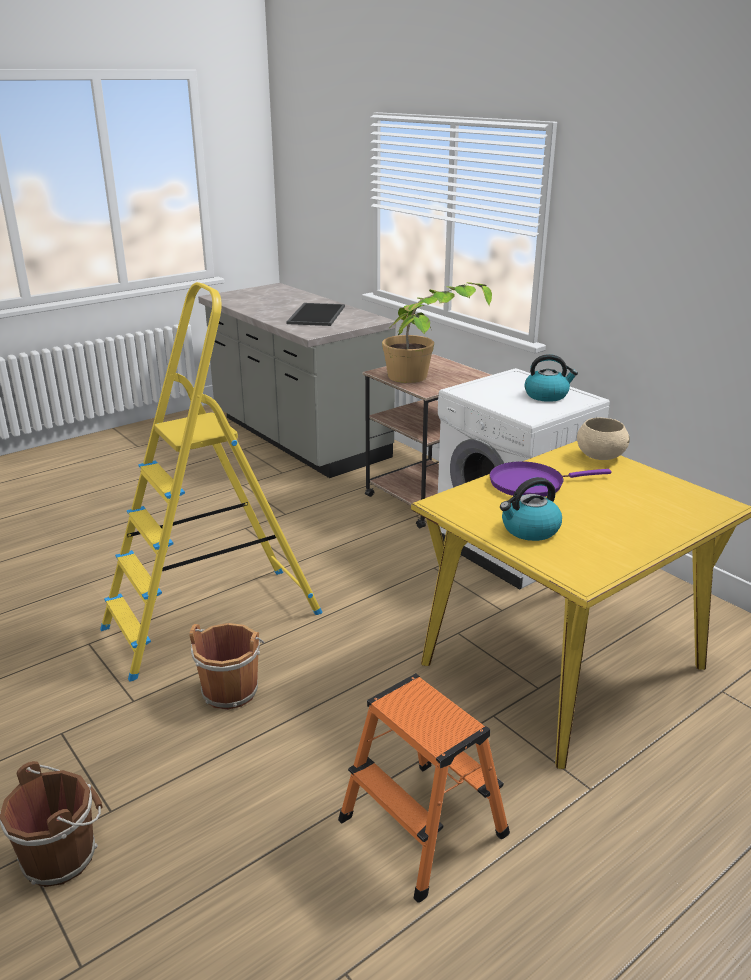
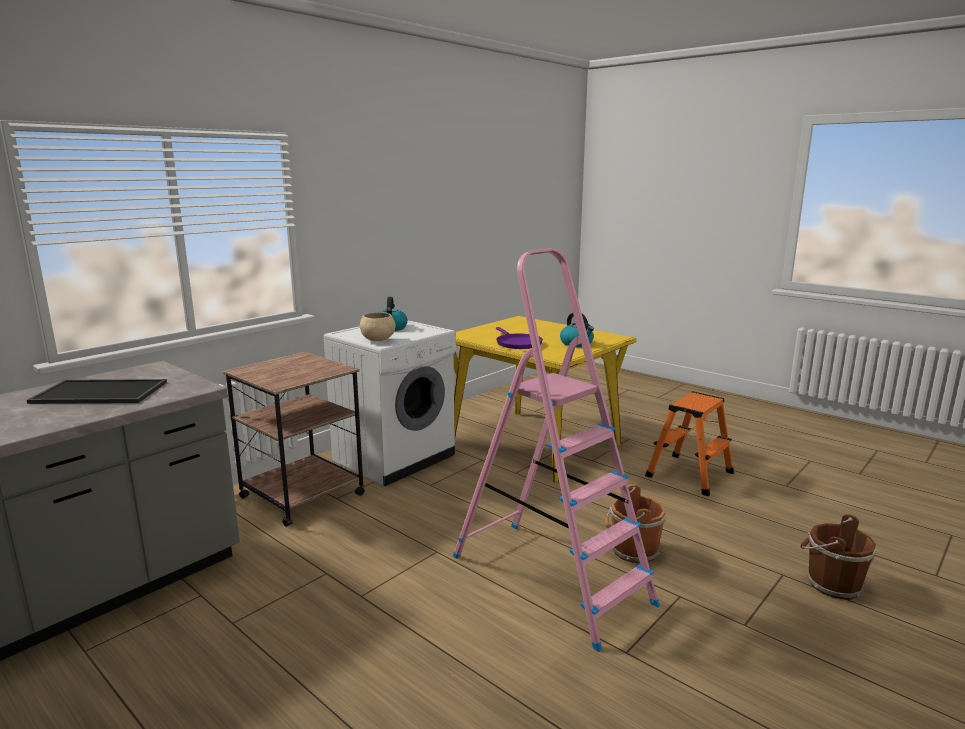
camera: 100 degrees left, 10 degrees down
(212, 621) = (551, 579): yellow step ladder -> pink step ladder
(428, 378) = (304, 369): potted plant -> none
(600, 456) = (468, 332): beige bowl -> beige bowl (377, 340)

